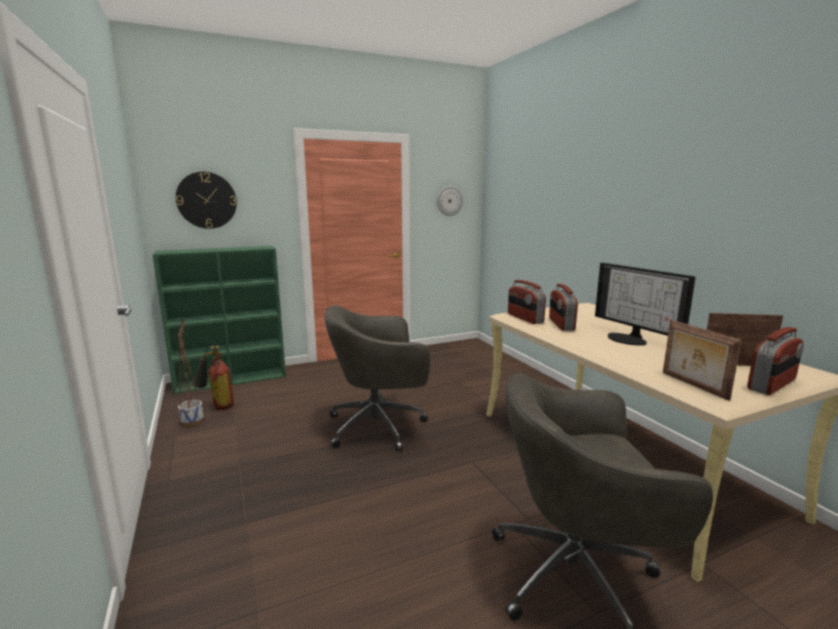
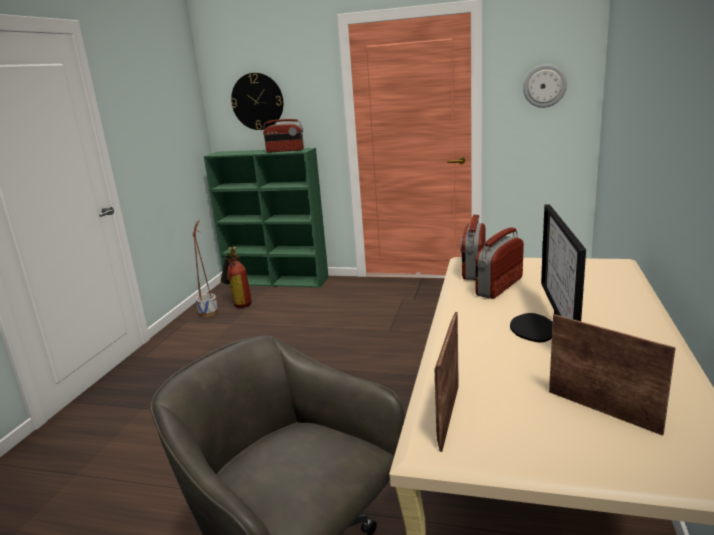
camera: 40 degrees right, 5 degrees up
(379, 426) = (332, 361): grey office chair -> none
(772, 385) = (571, 459): radio -> radio (285, 151)

